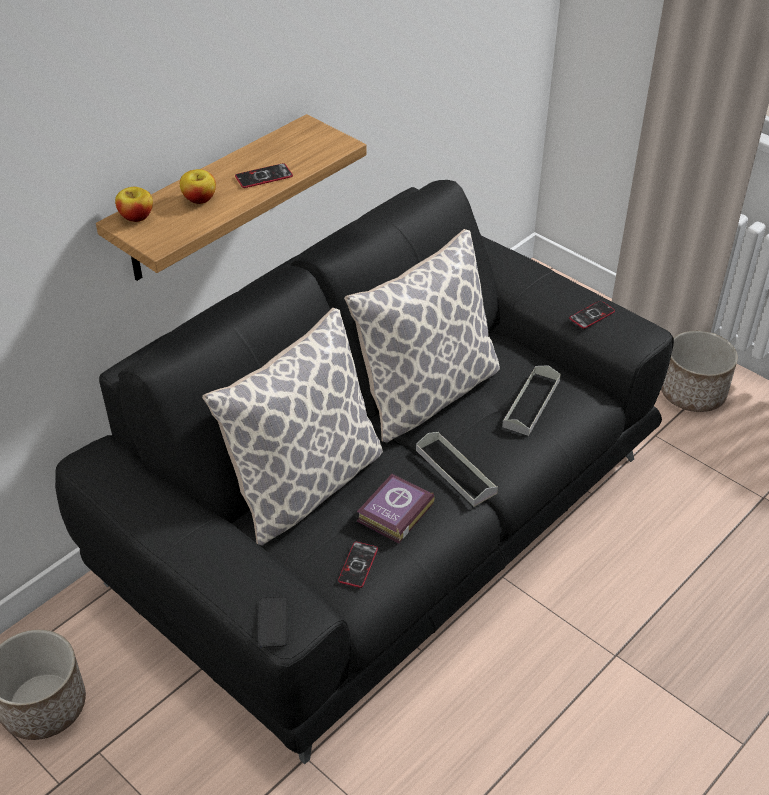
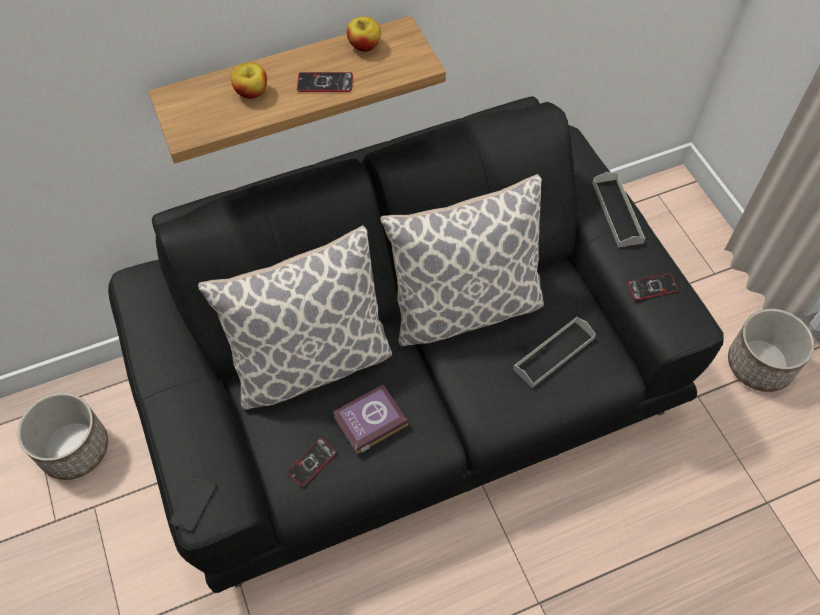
camera: 25 degrees right, 15 degrees up
(136, 217) = (185, 95): apple -> apple (364, 45)
(455, 471) = (446, 400): grey tray -> grey tray (617, 212)

